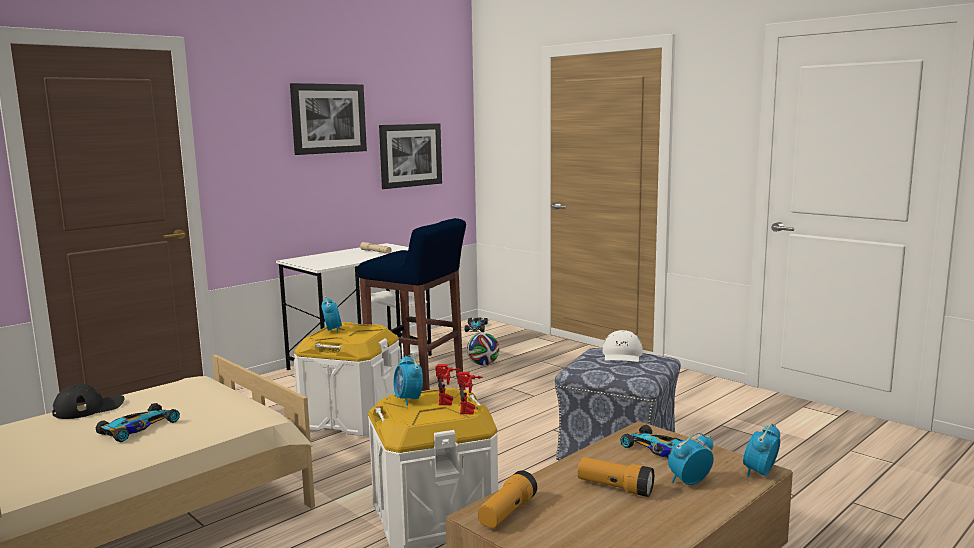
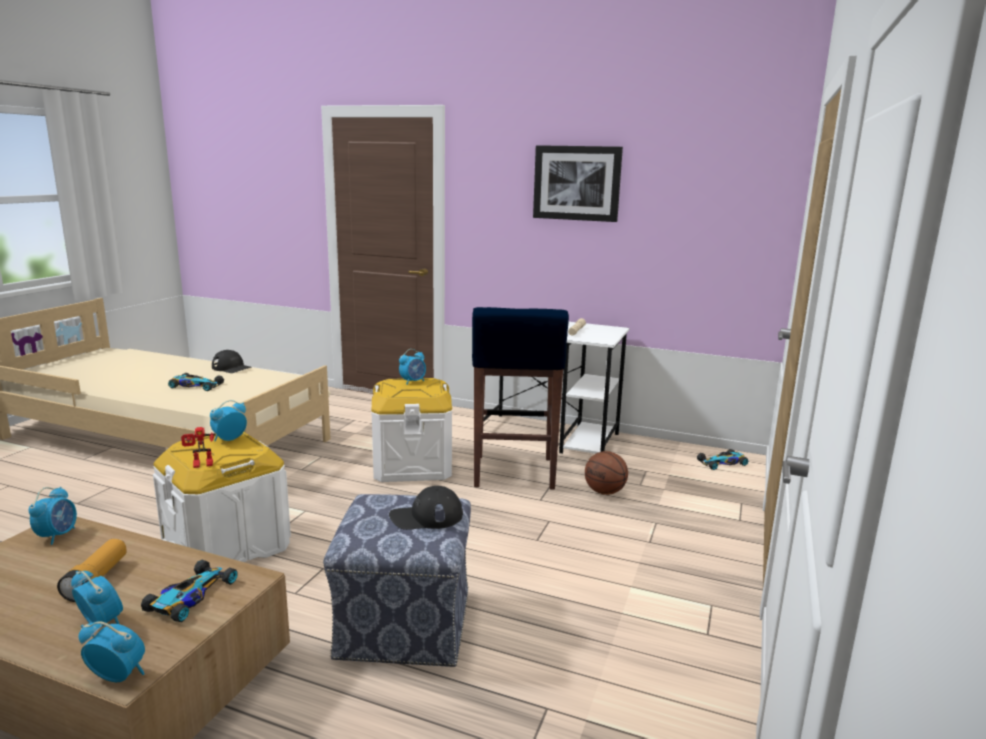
camera: 65 degrees right, 5 degrees up
(410, 155) = (682, 233): picture -> none
(448, 402) = (224, 454): toy robot -> none
(483, 364) = (605, 492): football -> basketball
(507, 513) = (58, 535): flashlight -> alarm clock
(622, 355) = (426, 517): white cap -> black cap

